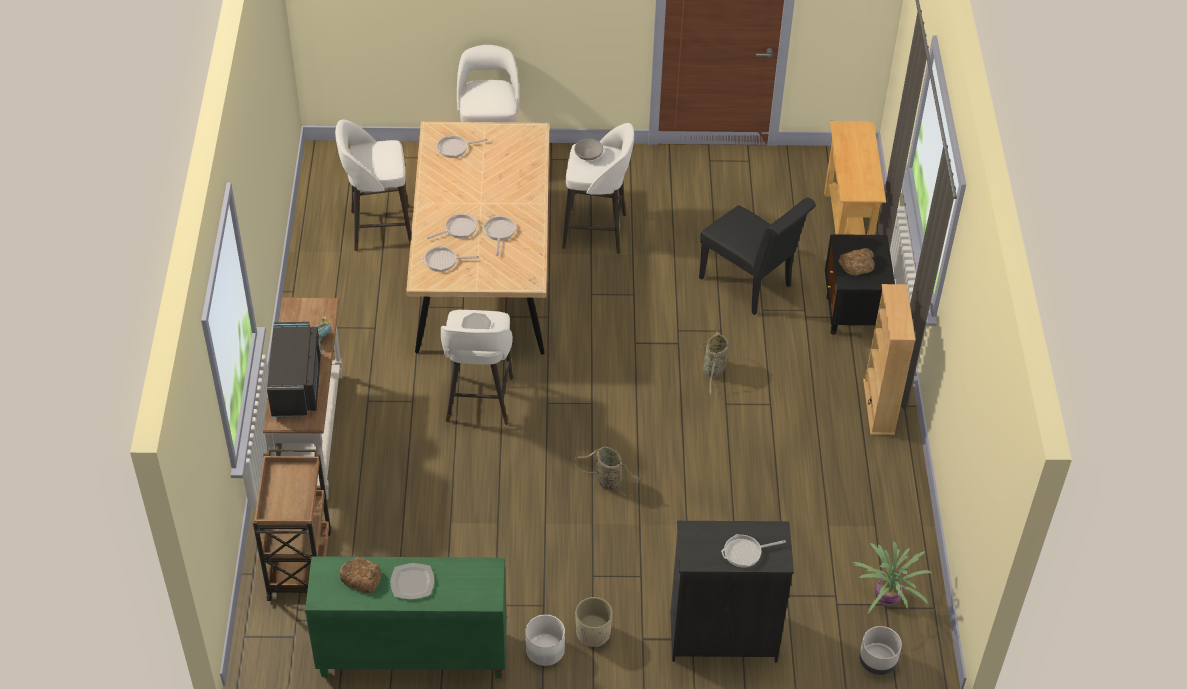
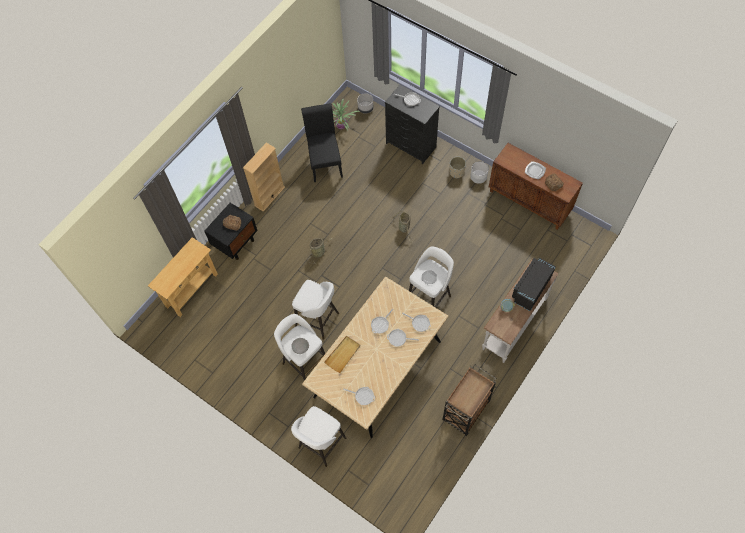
camera: 140 degrees left, 15 degrees up
(299, 563) = (553, 264): brown cart -> brown cart (465, 411)
(379, 228) = (408, 434): white stool -> white stool (318, 320)
(412, 655) = (530, 202): green cabinet -> brown cabinet
(522, 175) = (343, 354): none -> beige tray
(750, 285) = (263, 286): black chair -> black chair (325, 162)

